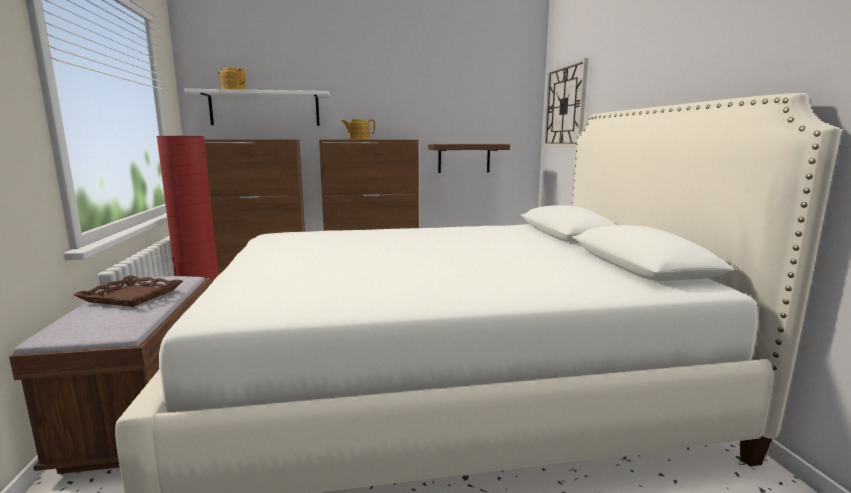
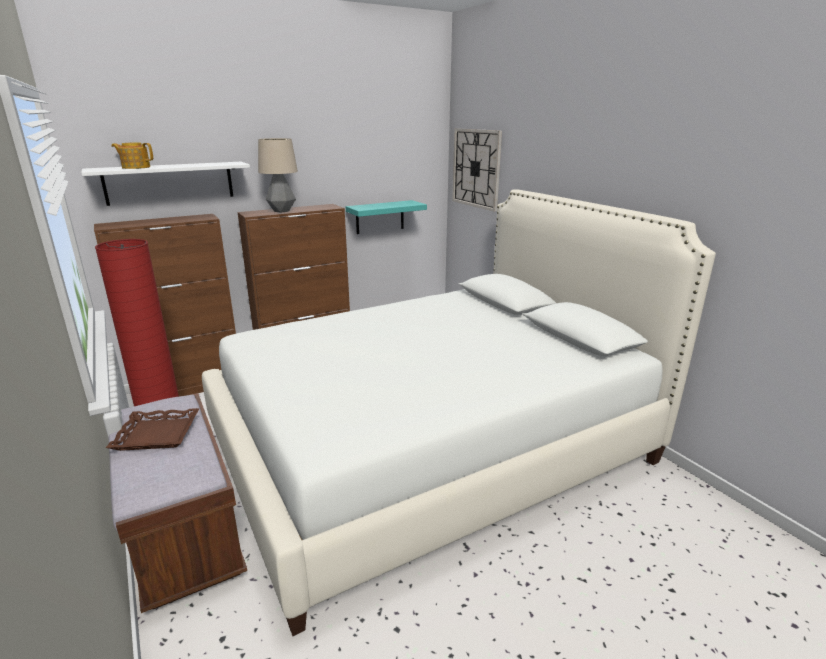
camera: 20 degrees left, 10 degrees up
(358, 139) = (282, 211): teapot -> table lamp
(464, 158) = (380, 217): brown shelf -> turquoise shelf

